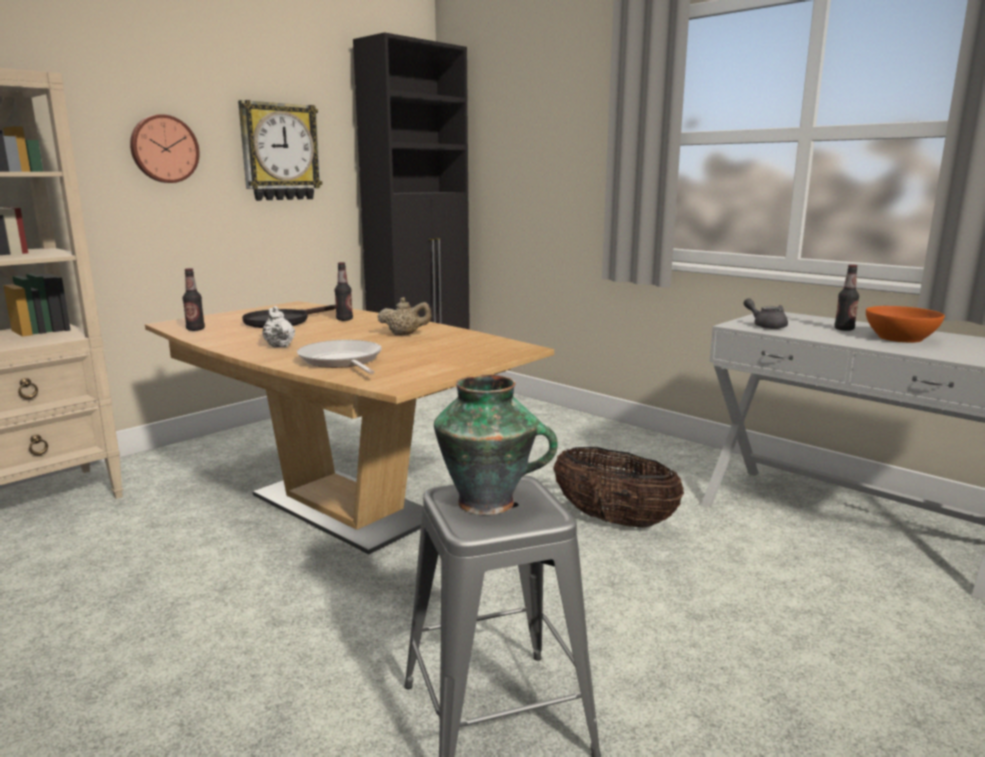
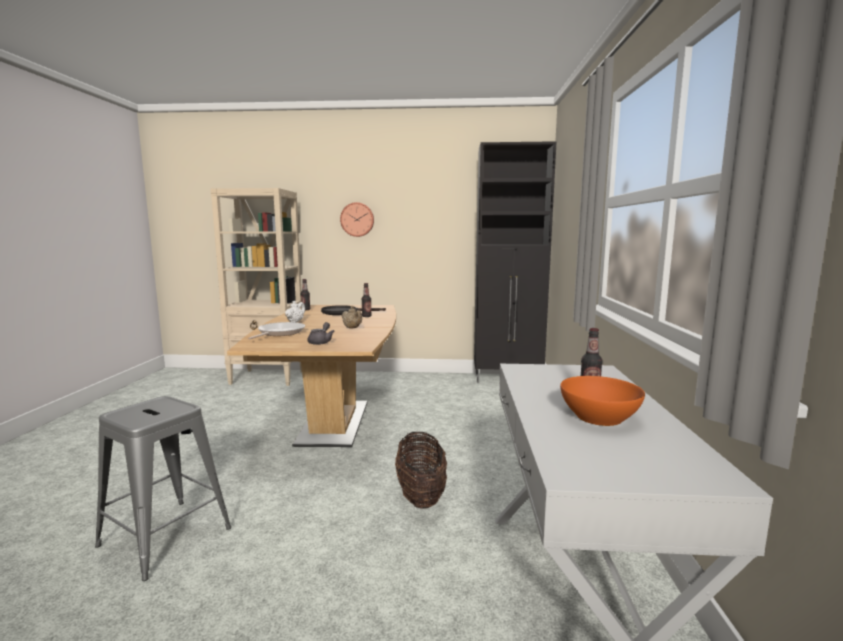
camera: 50 degrees right, 5 degrees down
(279, 152) = (423, 219): wall clock -> none
(489, 503) = (153, 409): vase -> none
(766, 326) = (537, 374): grey teapot -> grey teapot (321, 342)

